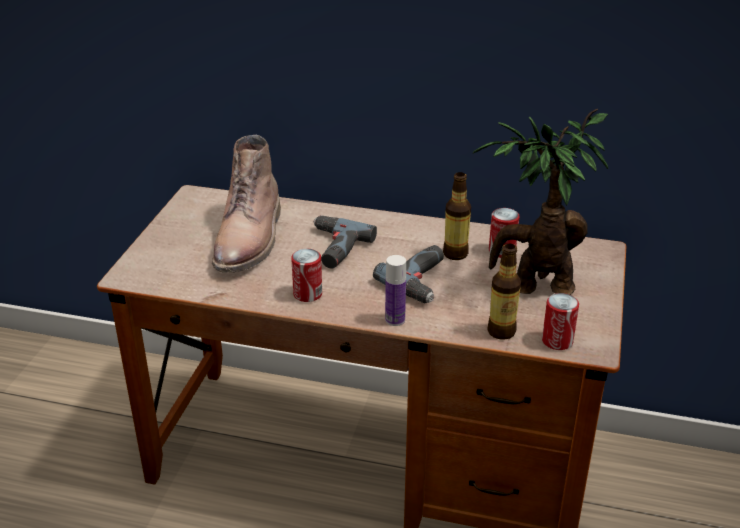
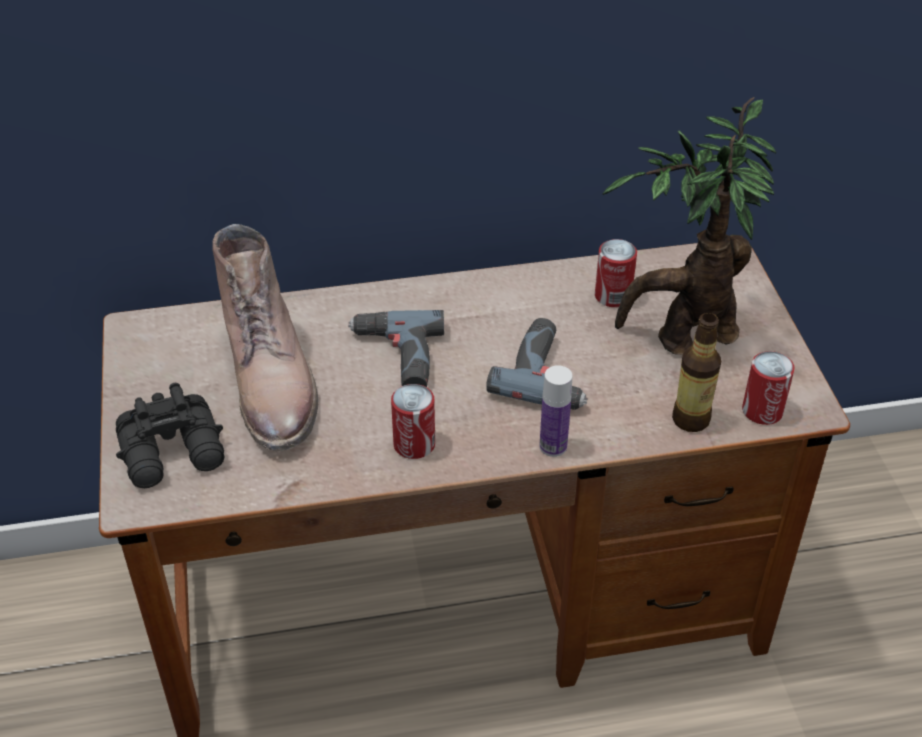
camera: 25 degrees left, 10 degrees up
(166, 260) = (175, 453): none -> black binoculars
(455, 254) = (559, 318): bottle -> none

